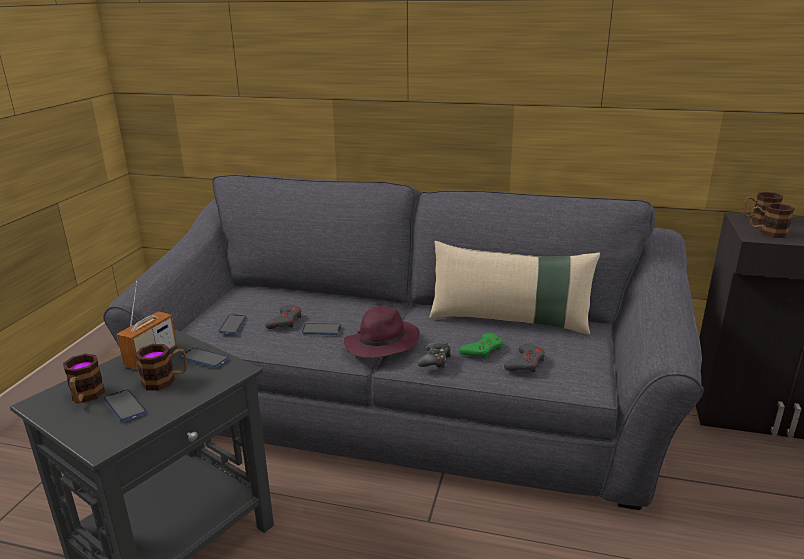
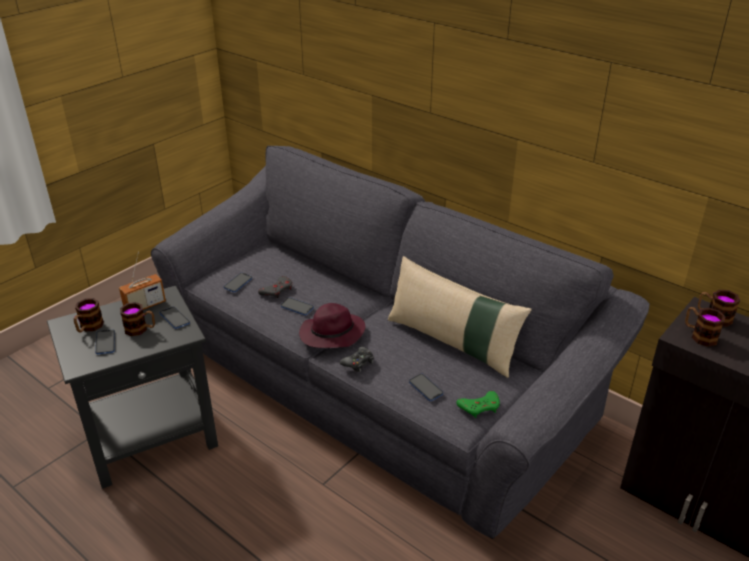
camera: 25 degrees right, 10 degrees up
(482, 350) = (403, 364): green game controller -> green game controller (479, 407)
(525, 363) = (426, 388): grey game controller -> phone

